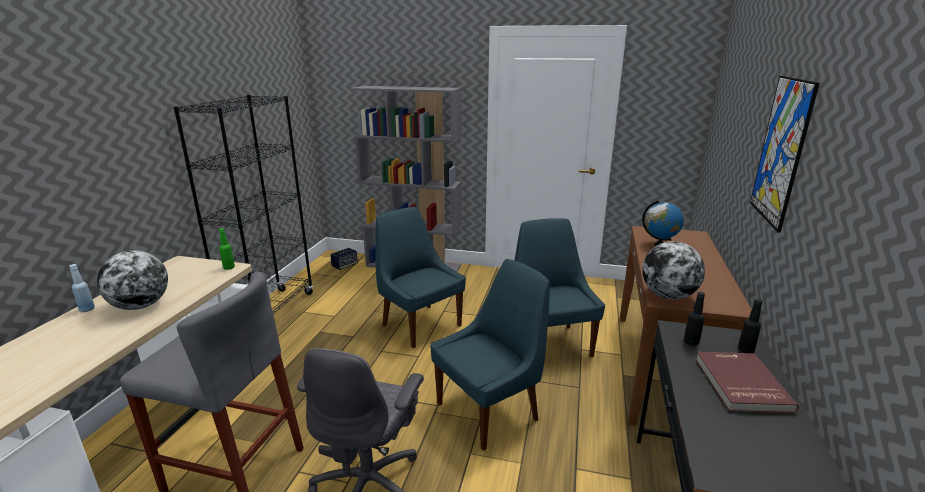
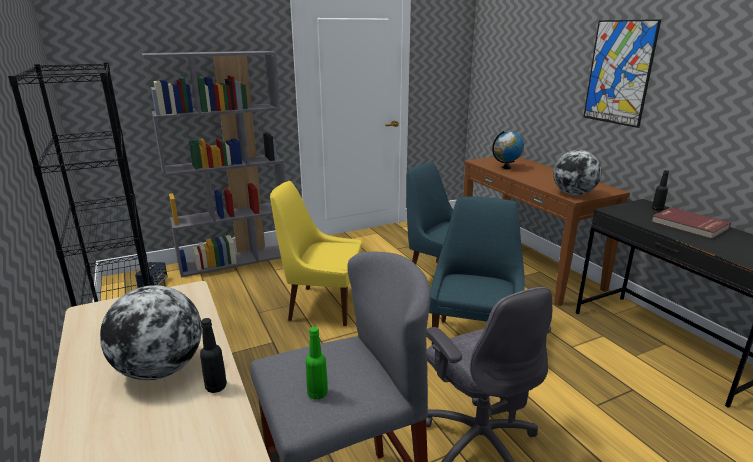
camera: 40 degrees left, 0 degrees up
(87, 309) = (78, 410): blue bottle -> none
(229, 267) = (184, 292): green bottle -> green bottle (317, 393)
(419, 324) = (321, 305): blue chair -> yellow chair
(691, 342) = (631, 214): black bottle -> black bottle (216, 387)

